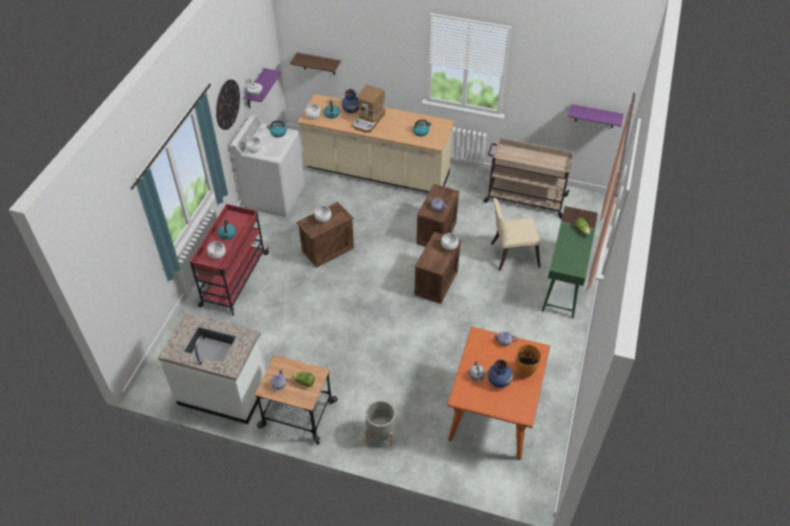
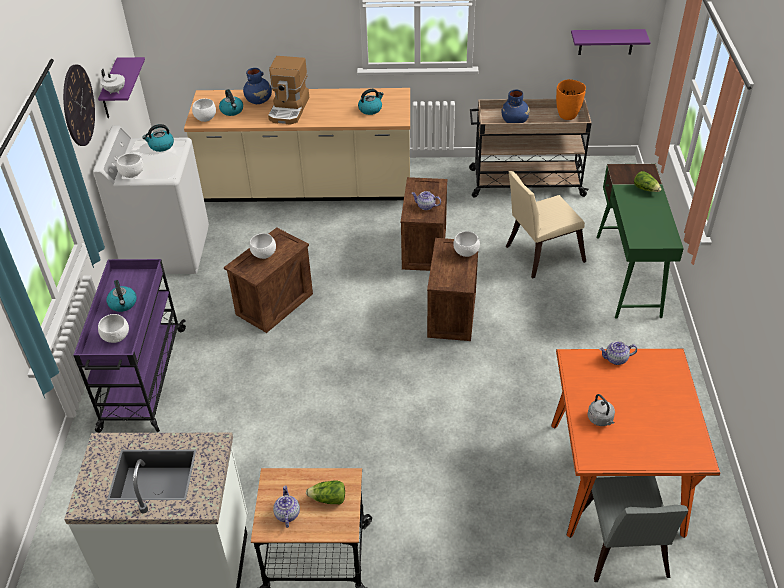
camera: 15 degrees left, 5 degrees down
(234, 280) = (142, 379): red cart -> purple cart
(319, 64) = (195, 44): shelf -> none
(380, 434) = (460, 555): grey planter -> none
(478, 457) = (622, 549): none -> grey chair
(499, 380) = (637, 417): blue vase -> blue vase (514, 121)
(525, 371) = (667, 393): orange vase -> orange vase (567, 116)

